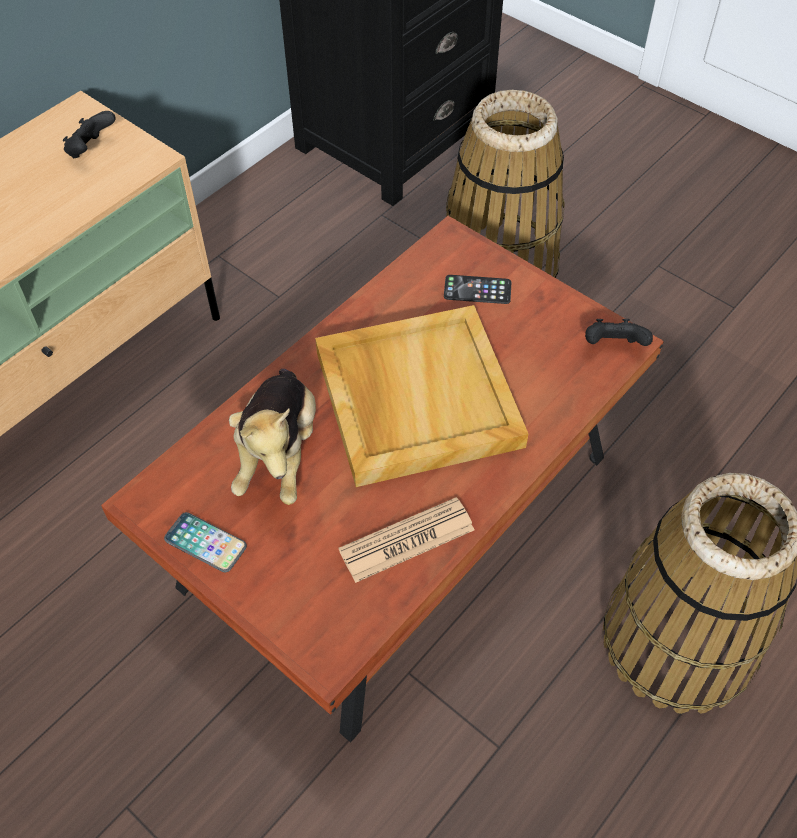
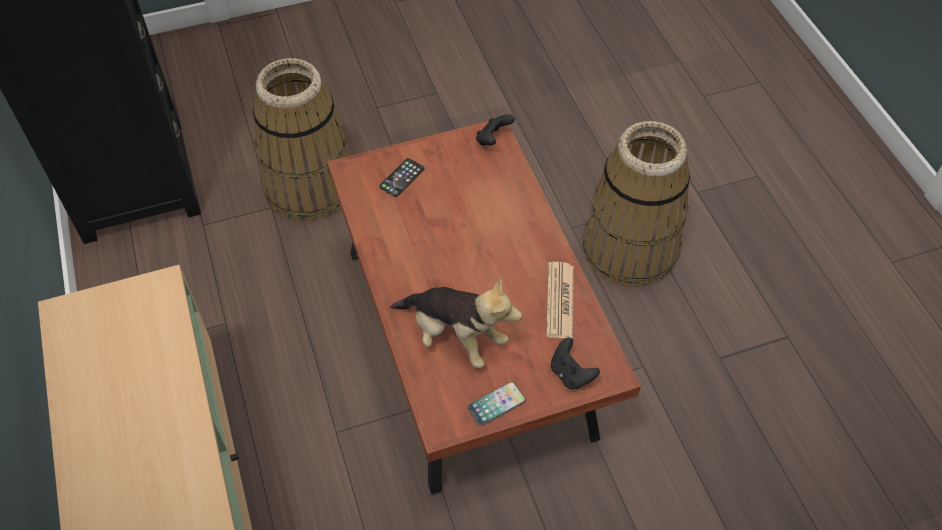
camera: 60 degrees left, 0 degrees up
(91, 150) = (119, 318): black game controller -> black game controller (571, 374)
(415, 397) = (462, 248): beige tray -> none

